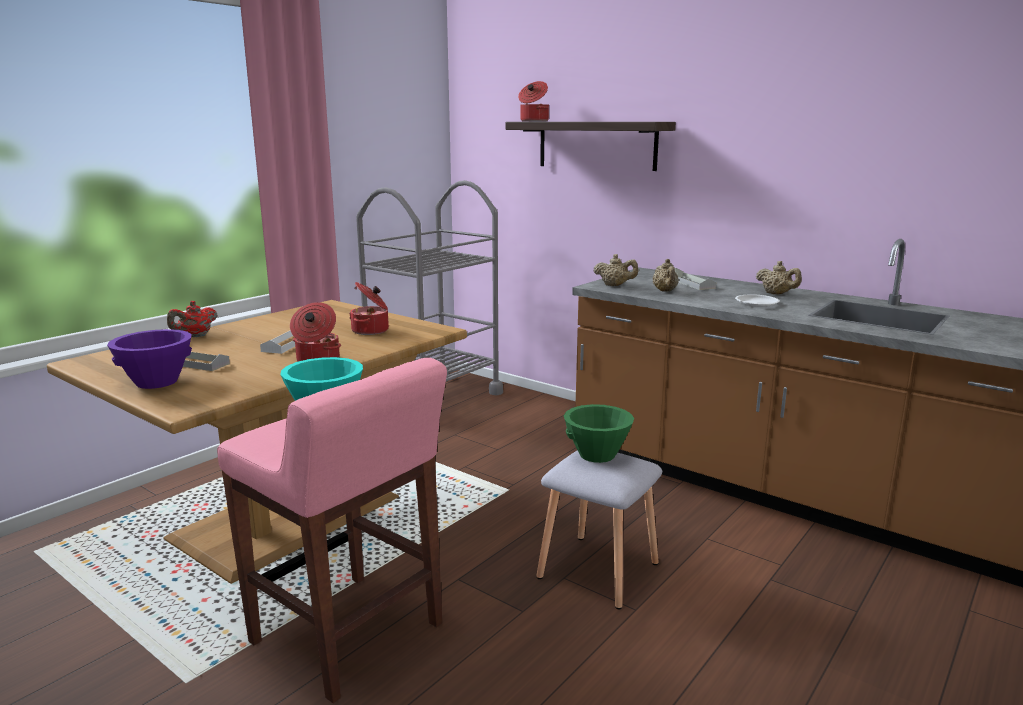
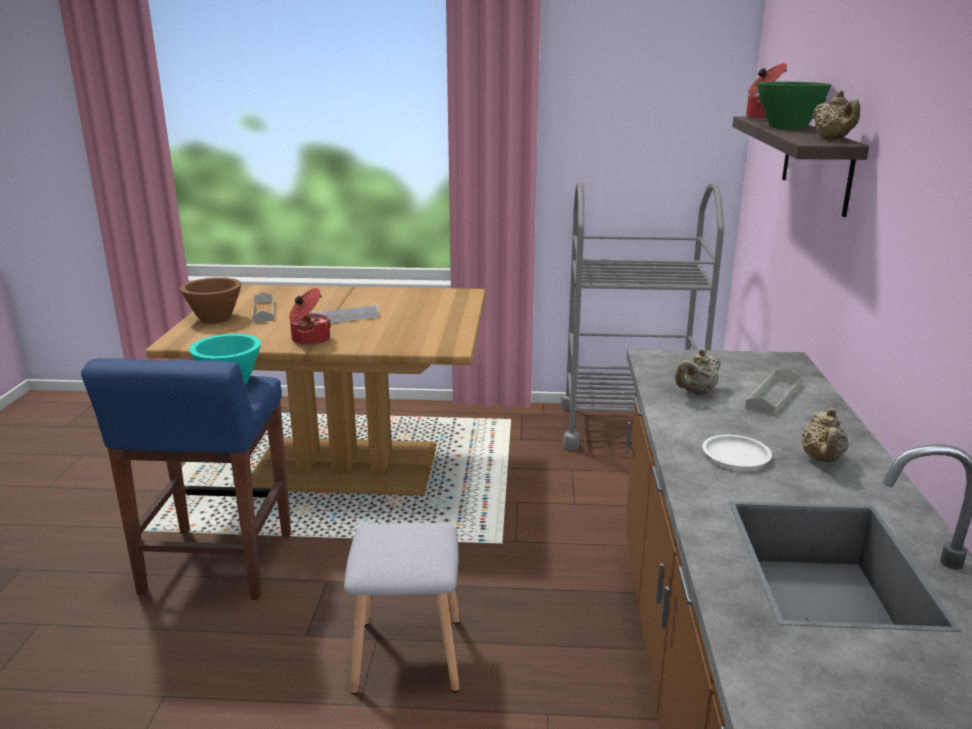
camera: 55 degrees right, 5 degrees up
(157, 382) = (215, 318): purple bowl -> brown bowl
(195, 336) = (323, 291): red teapot -> none
(349, 635) = (217, 565): pink stool -> blue stool
(371, 330) = (412, 328): cooking pot -> none
(596, 454) = (420, 534): green bowl -> green bowl (787, 127)
(615, 285) = (673, 363): beige teapot -> beige teapot (833, 139)

